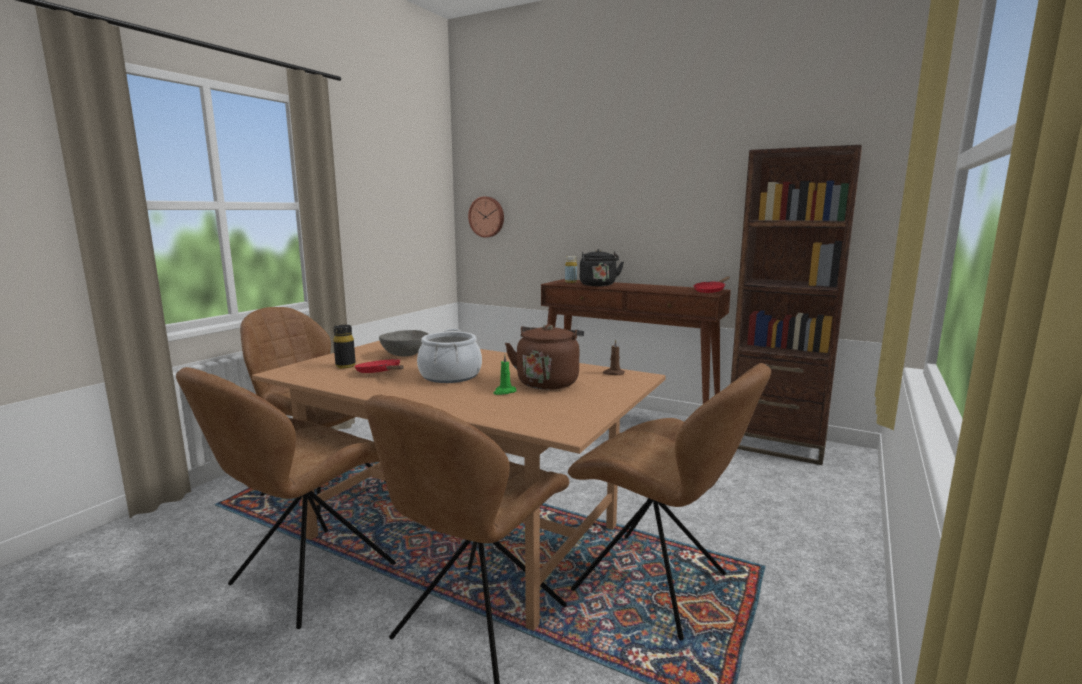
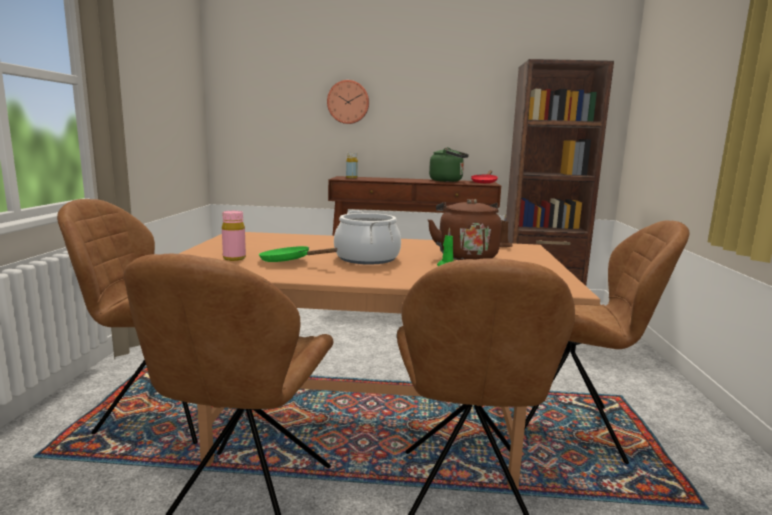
camera: 25 degrees left, 0 degrees up
(345, 366) = (234, 258): black bottle -> pink bottle
(380, 373) = (289, 261): red frying pan -> green frying pan
(405, 355) = (279, 245): grey bowl -> none
(487, 217) = (248, 114): wall clock -> wall clock (348, 102)
(598, 285) = (383, 179): black kettle -> none
(670, 288) = (448, 181): none -> green kettle

